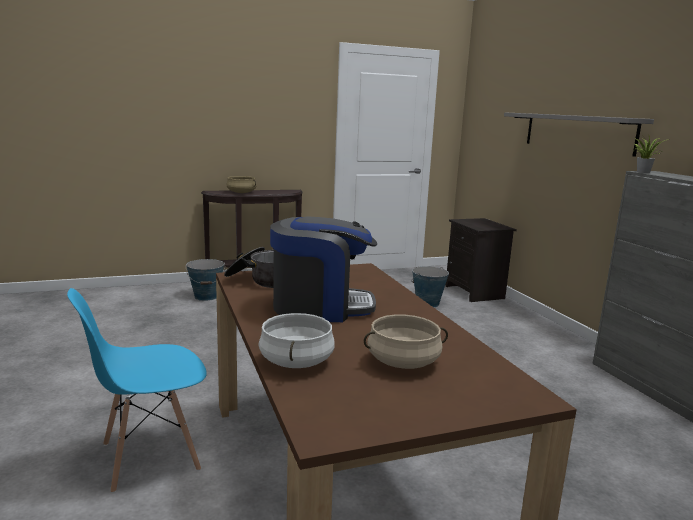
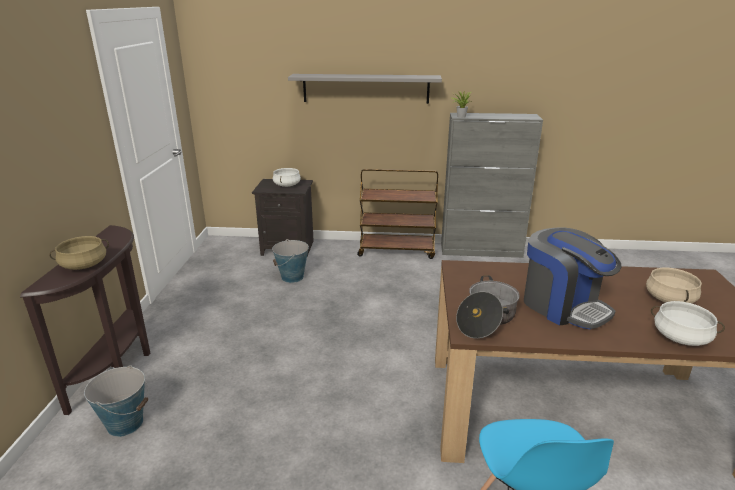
camera: 65 degrees left, 10 degrees up
(321, 307) = (563, 306): coffee machine -> coffee machine turned 120 degrees clockwise
(485, 224) = (286, 185): none -> white cooking pot
(556, 337) = (397, 250): none -> brown cart

